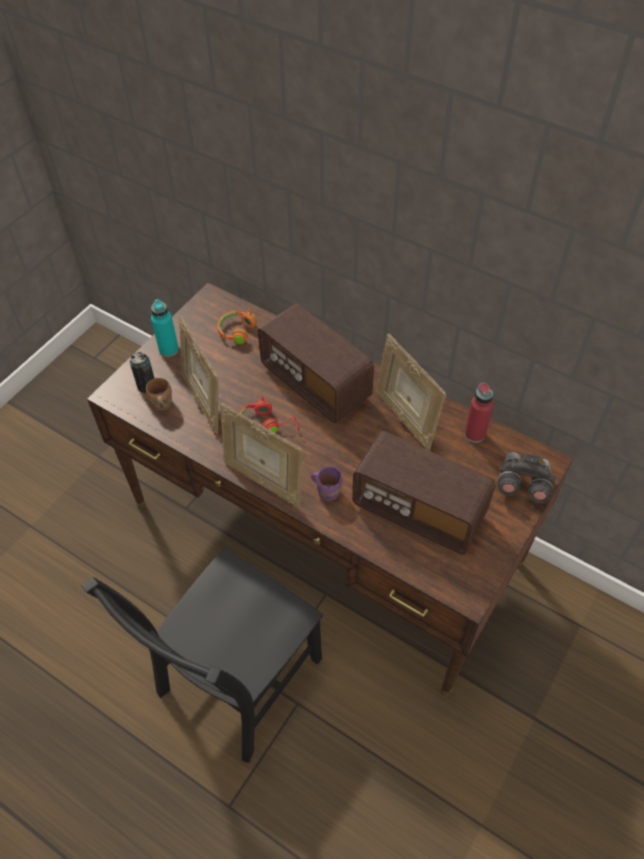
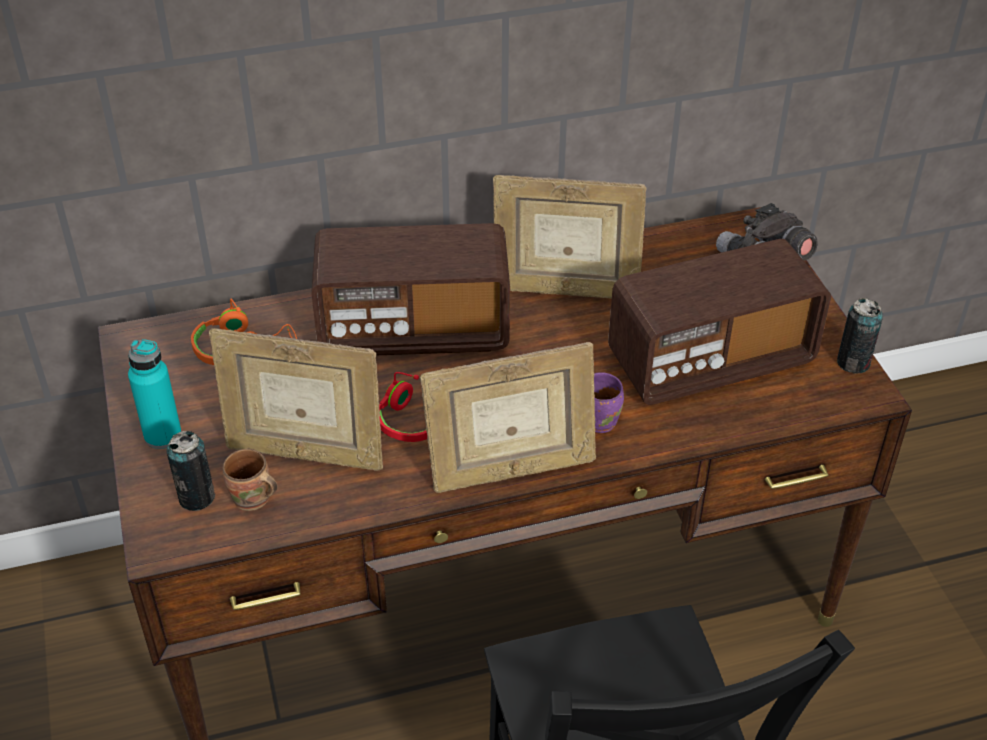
camera: 50 degrees left, 10 degrees down
(474, 434) = (653, 252): red bottle -> none
(486, 574) = (853, 363): none -> can

